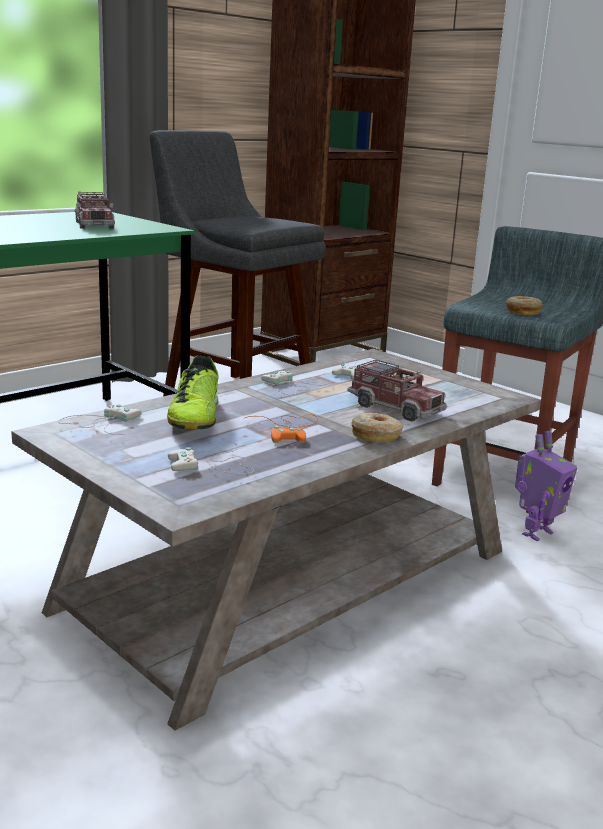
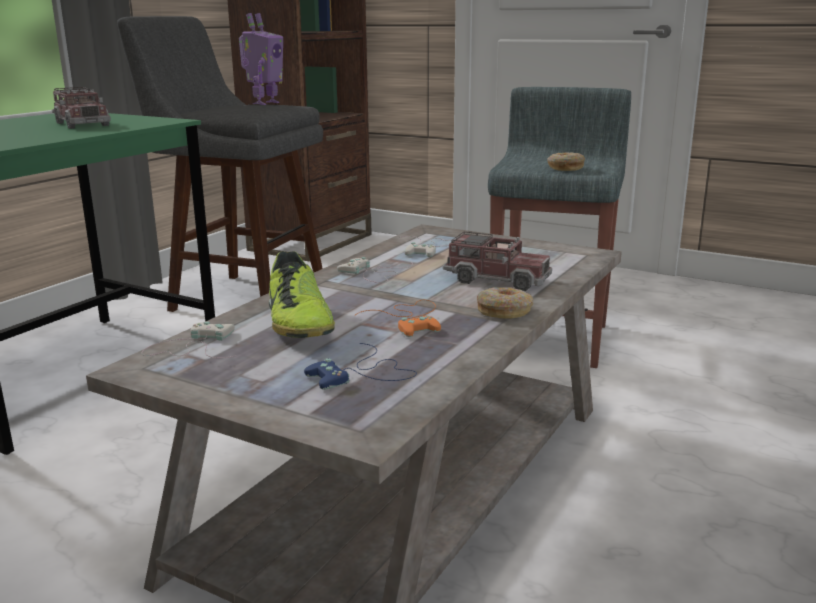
camera: 15 degrees left, 0 degrees up
(215, 465) = (364, 374): white game controller -> blue game controller
(535, 533) = (611, 386): toy robot -> toy robot (264, 103)

